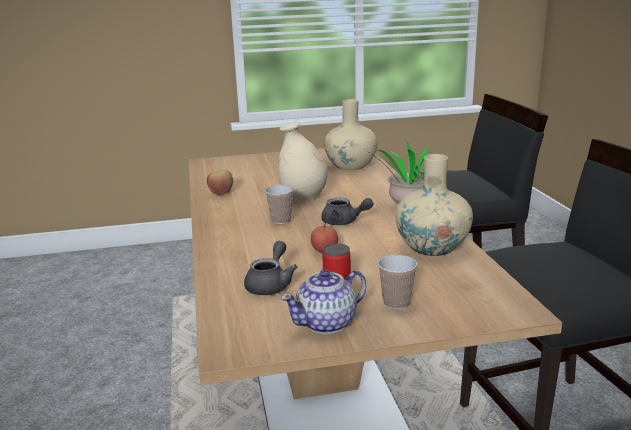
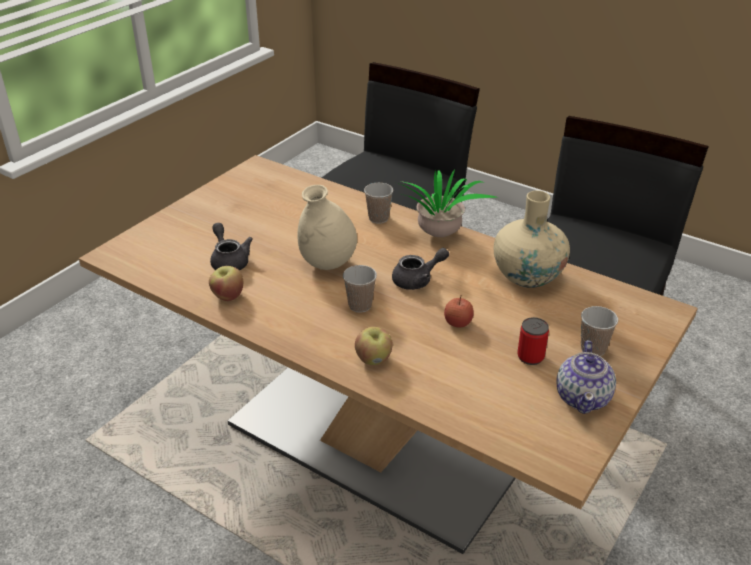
camera: 45 degrees left, 15 degrees up
(234, 245) = (374, 359): none -> apple
(271, 284) = (483, 385): grey teapot -> grey teapot (229, 261)
(351, 166) = (296, 197): beige vase -> none
(383, 188) = (378, 218): none -> cup

